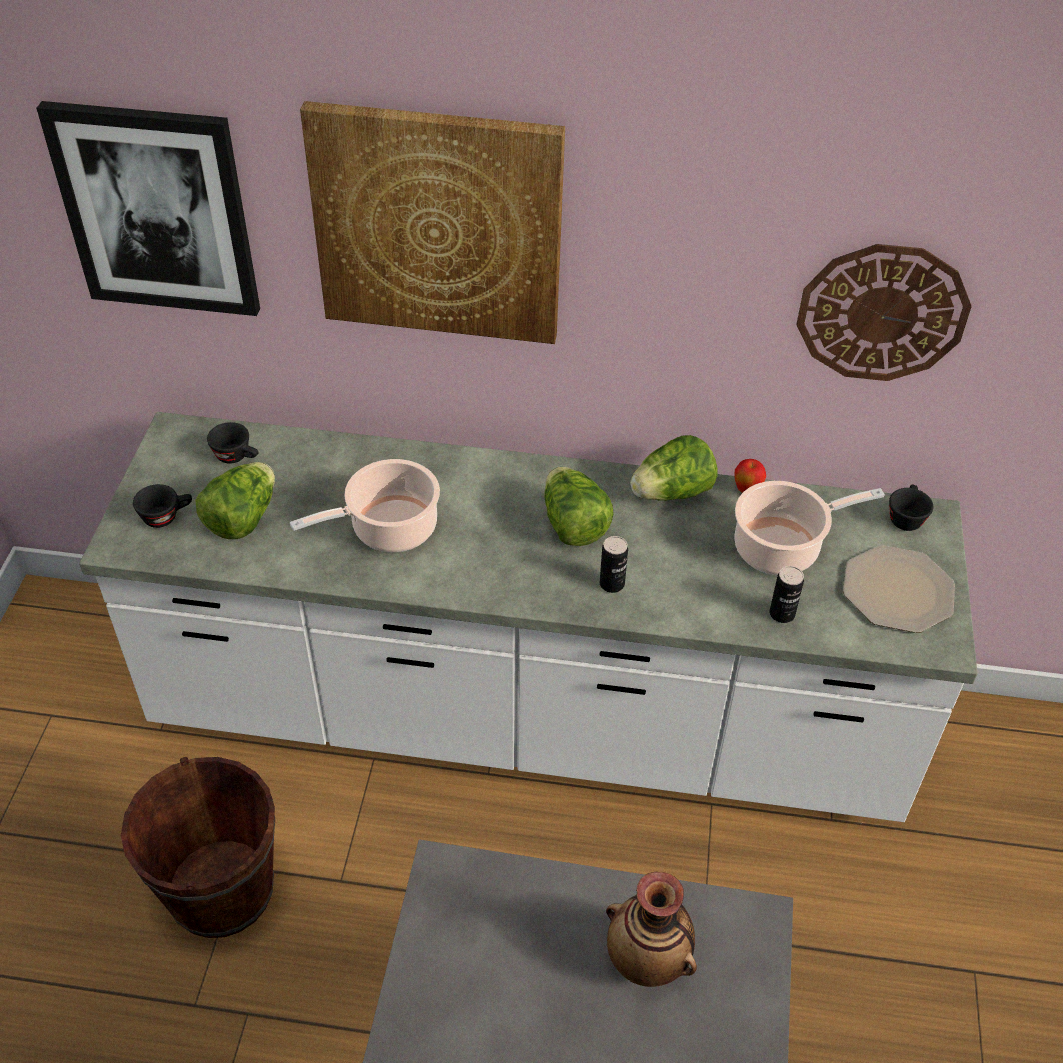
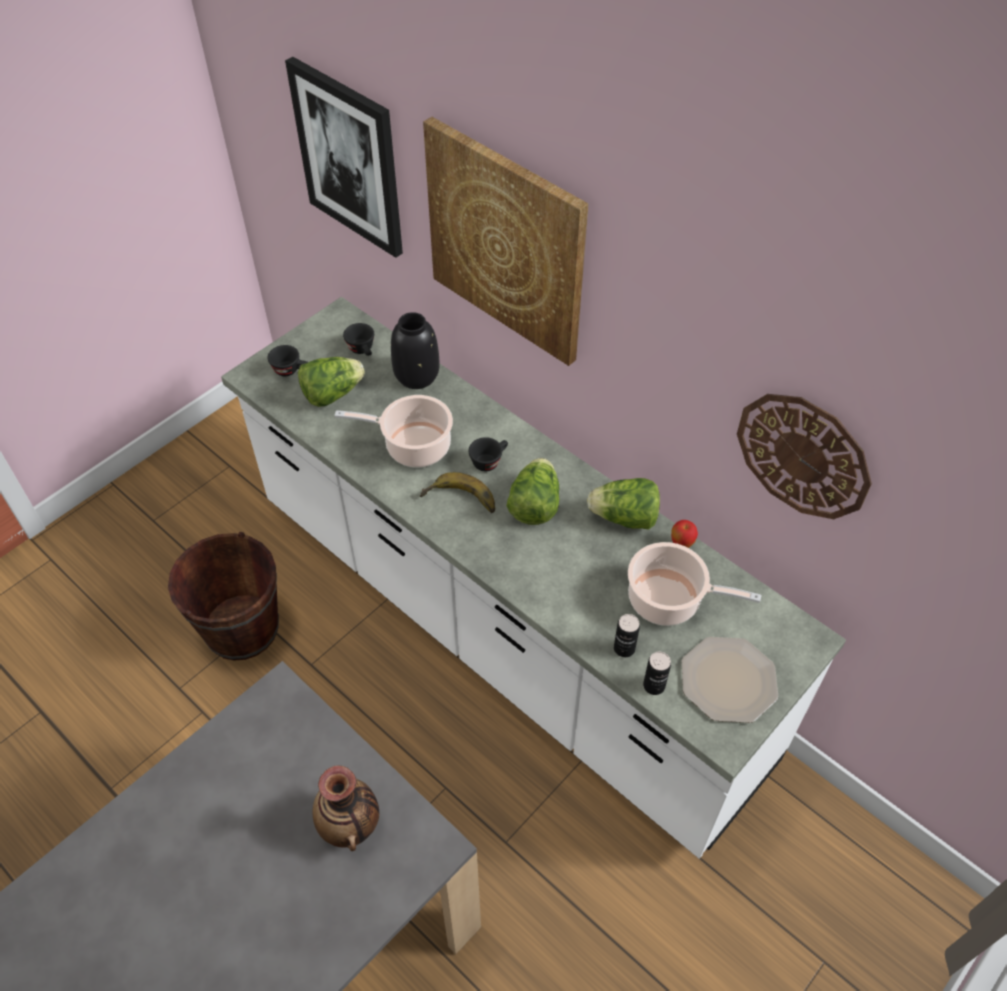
camera: 35 degrees right, 5 degrees up
(327, 456) = (416, 376): none -> black vase
(492, 560) = (459, 502): none -> banana
(612, 584) = (524, 561): can -> can (654, 685)
(905, 517) = (788, 628): black cup -> black cup (489, 461)

